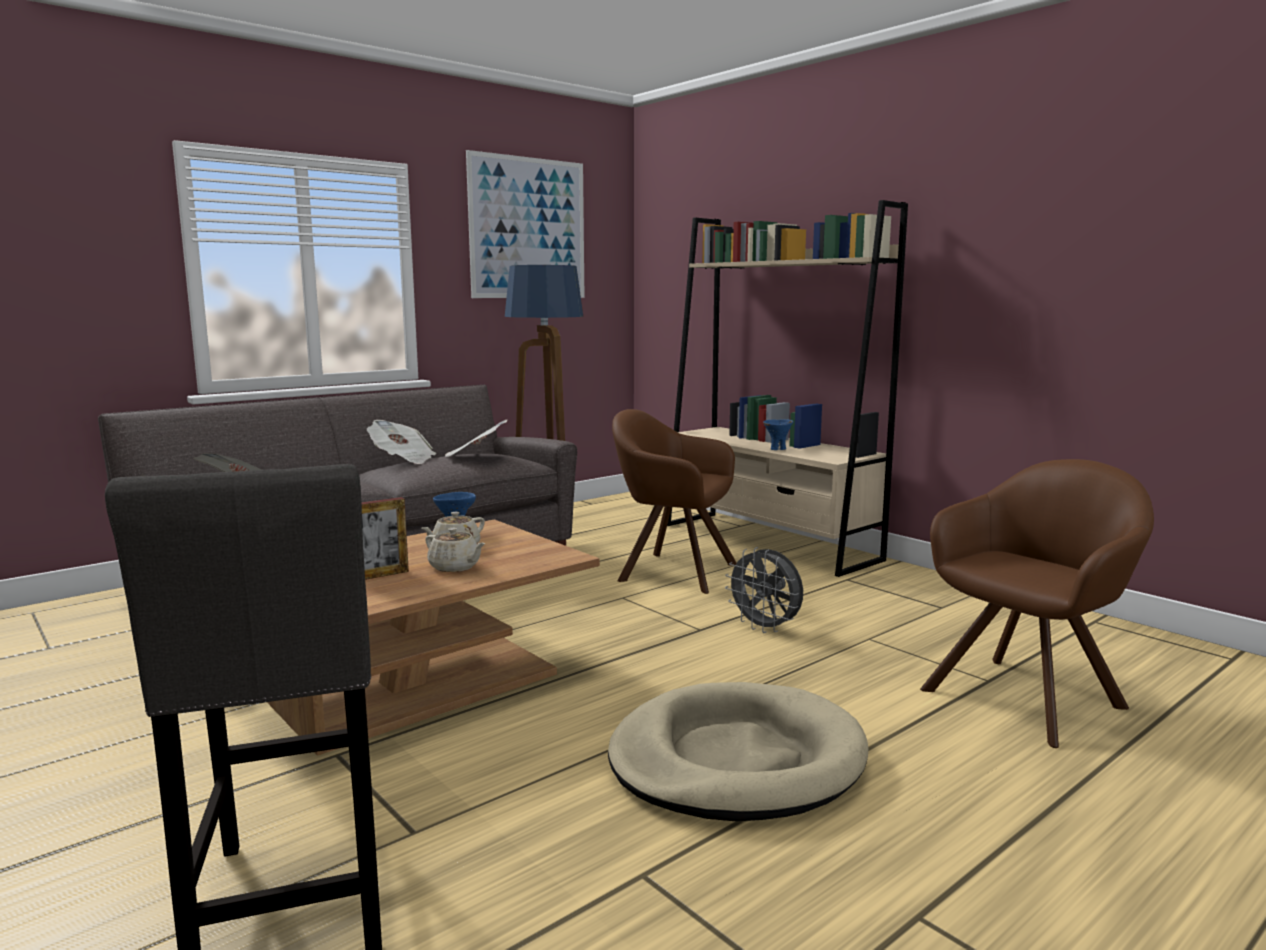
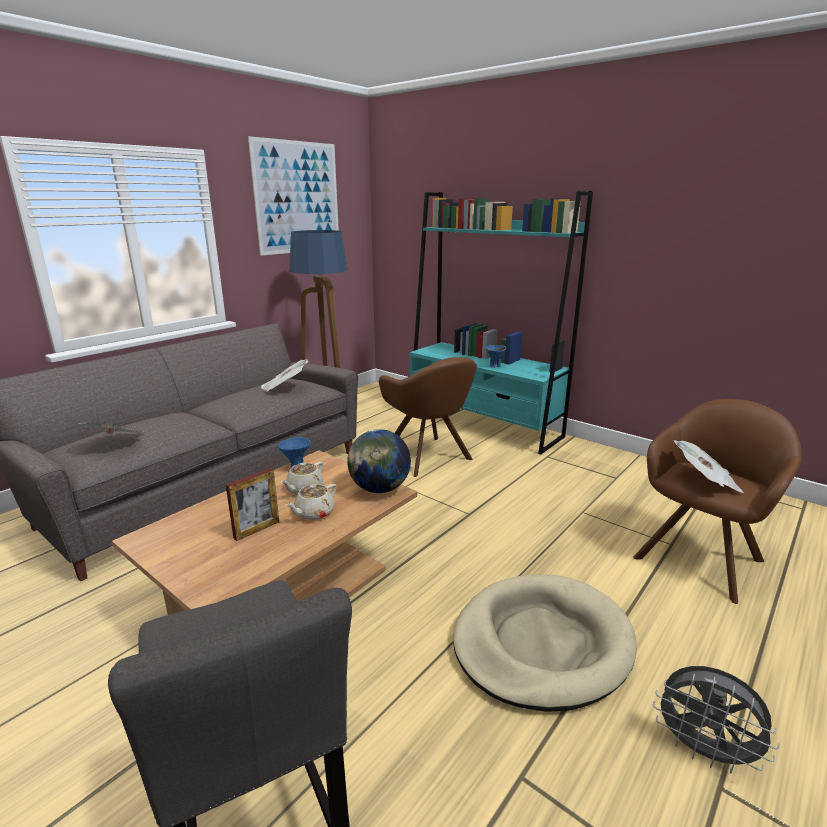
camera: 10 degrees left, 10 degrees up
(403, 459) = (230, 394): newspaper -> newspaper (705, 481)
(455, 567) = (314, 513): beige teapot -> beige teapot turned 105 degrees clockwise
(551, 553) = (379, 489): none -> globe
(671, 571) = (429, 457): brown armchair -> brown armchair turned 135 degrees counterclockwise
(765, 628) = (512, 508): grey fan -> grey fan (704, 751)
(768, 542) = (483, 425): beige bookcase -> turquoise bookcase

